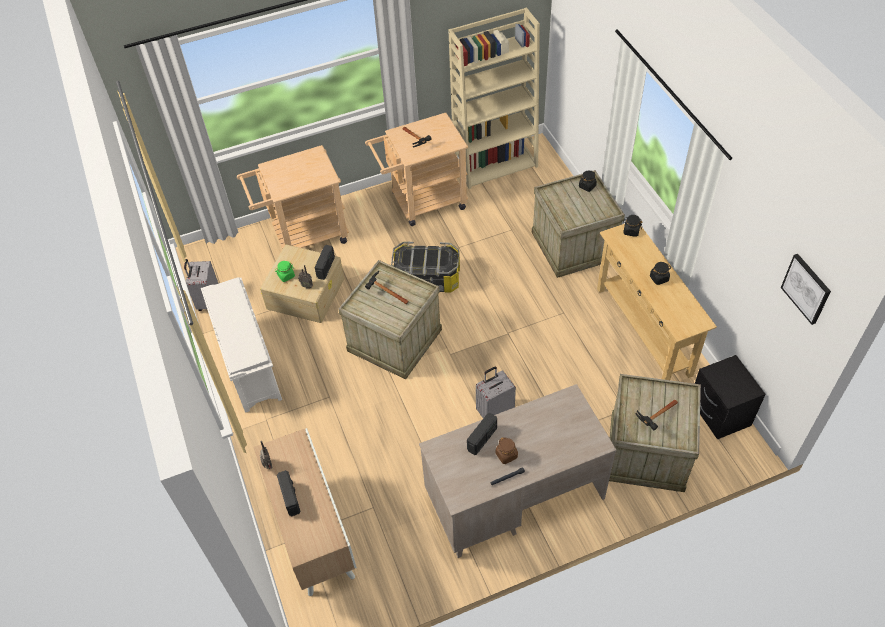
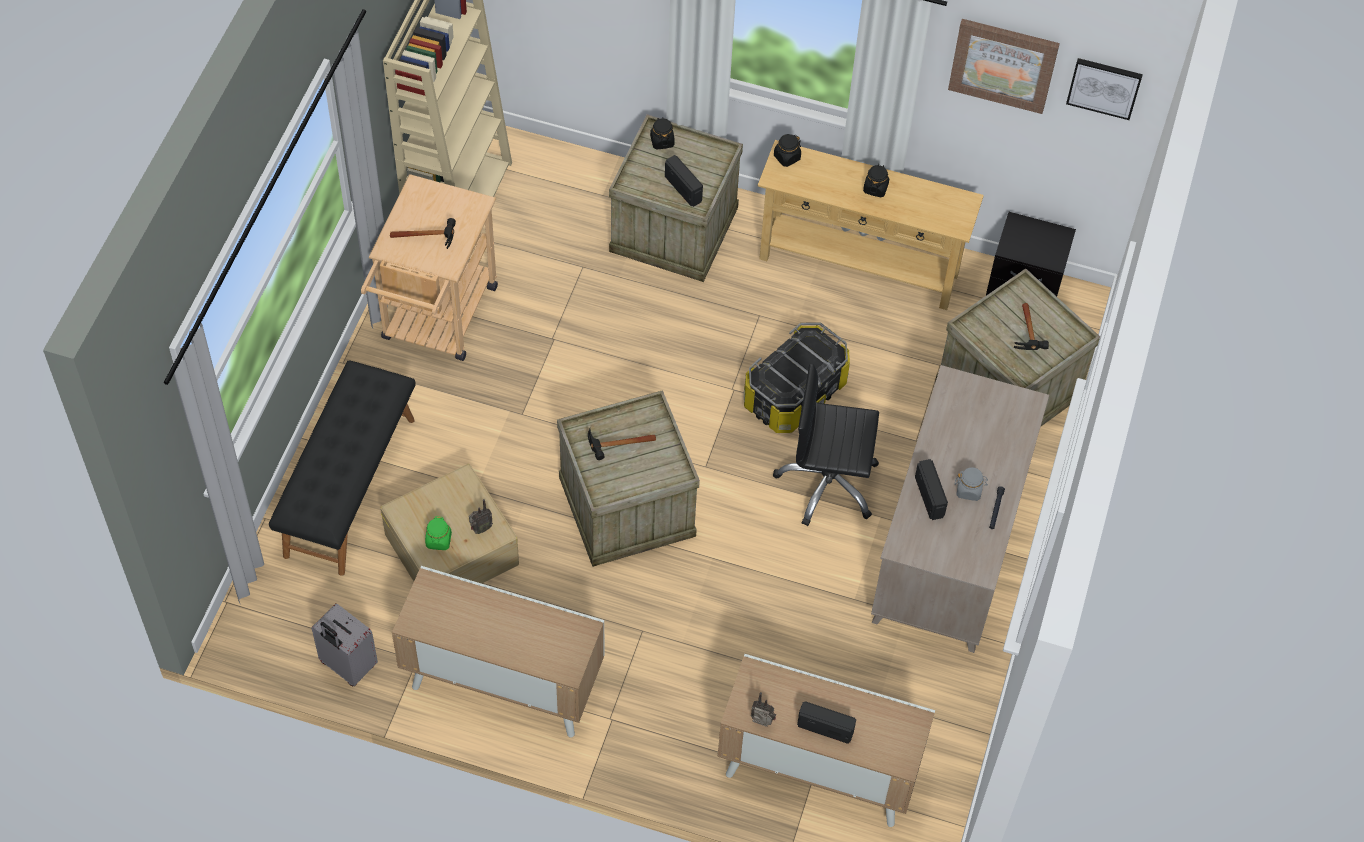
camera: 55 degrees left, 5 degrees up
(248, 363) = (502, 684): white shoe rack -> cabinet
(303, 236) = (349, 486): beige cart -> black bench
(326, 267) = (471, 489): radio -> radio (683, 188)
(427, 278) = (567, 407): storage box -> storage box (794, 393)
(495, 412) = (827, 484): grey suitcase -> black office chair
(506, 455) = (969, 490): brown jar -> grey jar
(757, 234) = (1003, 64): none -> picture

